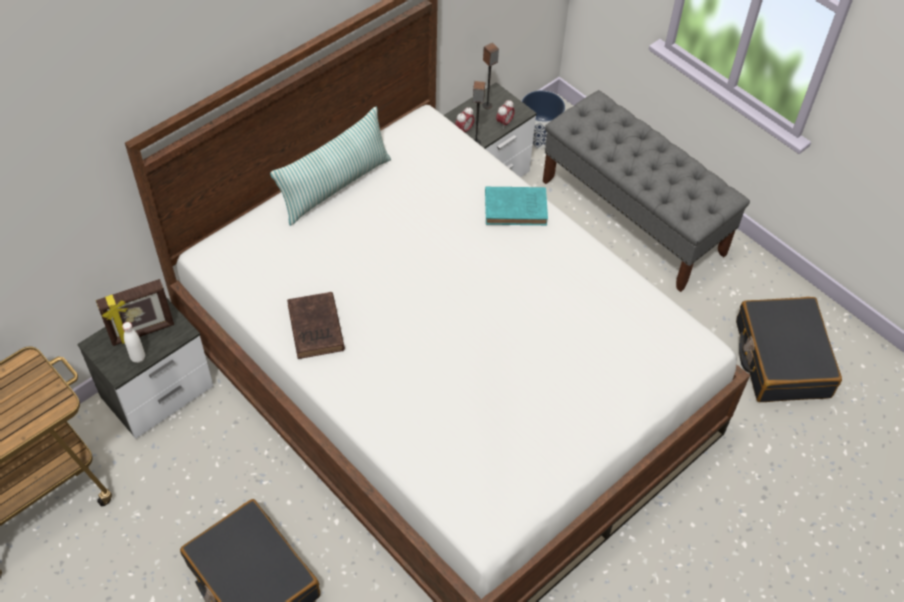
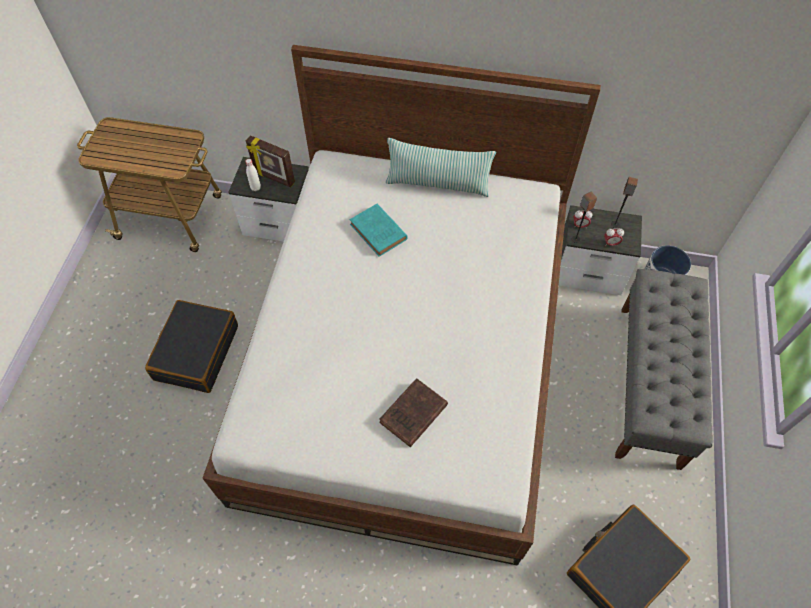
camera: 55 degrees right, 5 degrees up
(316, 330) = (319, 248): brown book -> brown book (412, 415)
(517, 209) = (517, 291): turquoise book -> turquoise book (379, 233)

